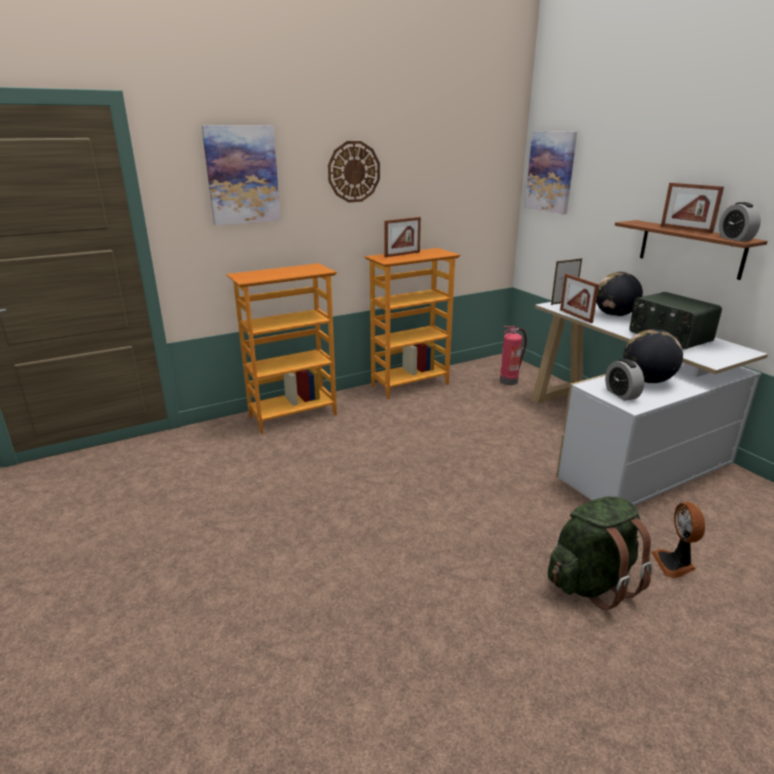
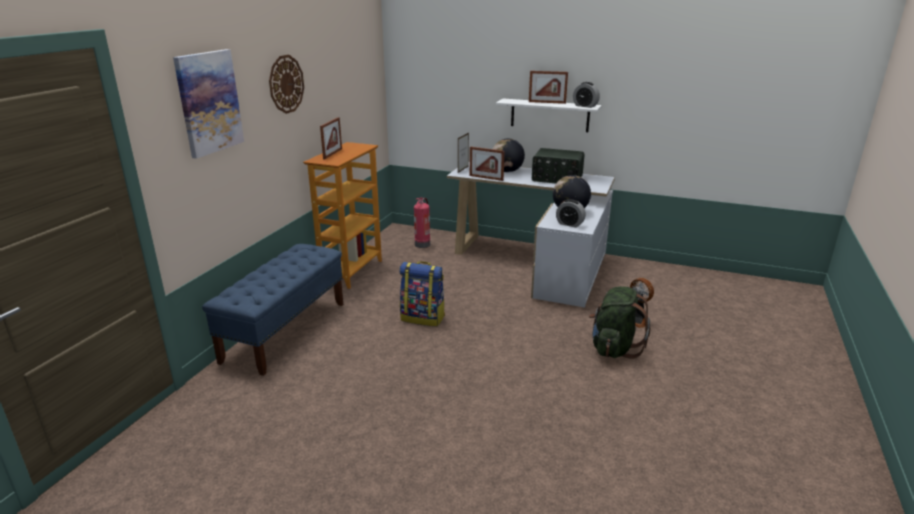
camera: 40 degrees left, 0 degrees up
(292, 415) = (285, 331): bookcase -> blue bench
(416, 450) = (423, 318): none -> backpack
(551, 172) = (415, 64): picture -> none
(691, 248) = (549, 115): brown shelf -> white shelf

